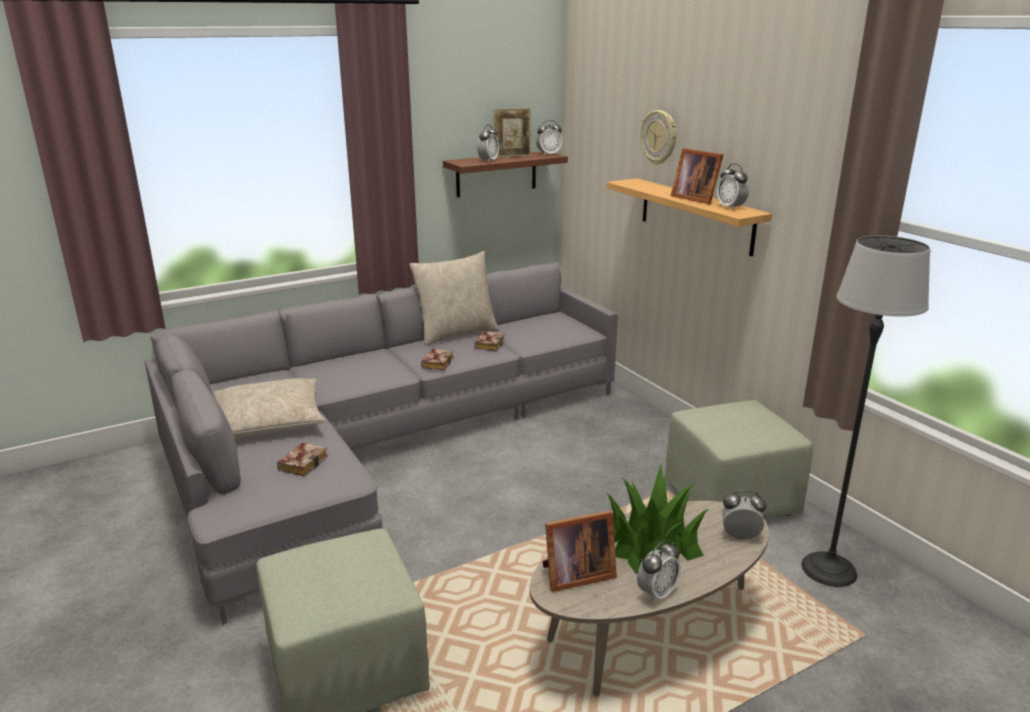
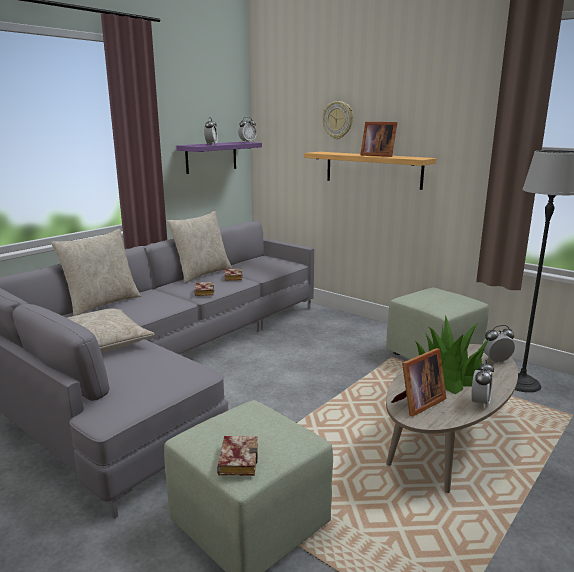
camera: 20 degrees left, 5 degrees down
(303, 462) = (151, 367): book -> book (237, 459)
(312, 363) = (102, 303): none -> beige pillow
(496, 174) = (211, 157): brown shelf -> purple shelf
(512, 156) = (224, 143): picture frame -> none
(731, 207) = (407, 157): alarm clock -> none

